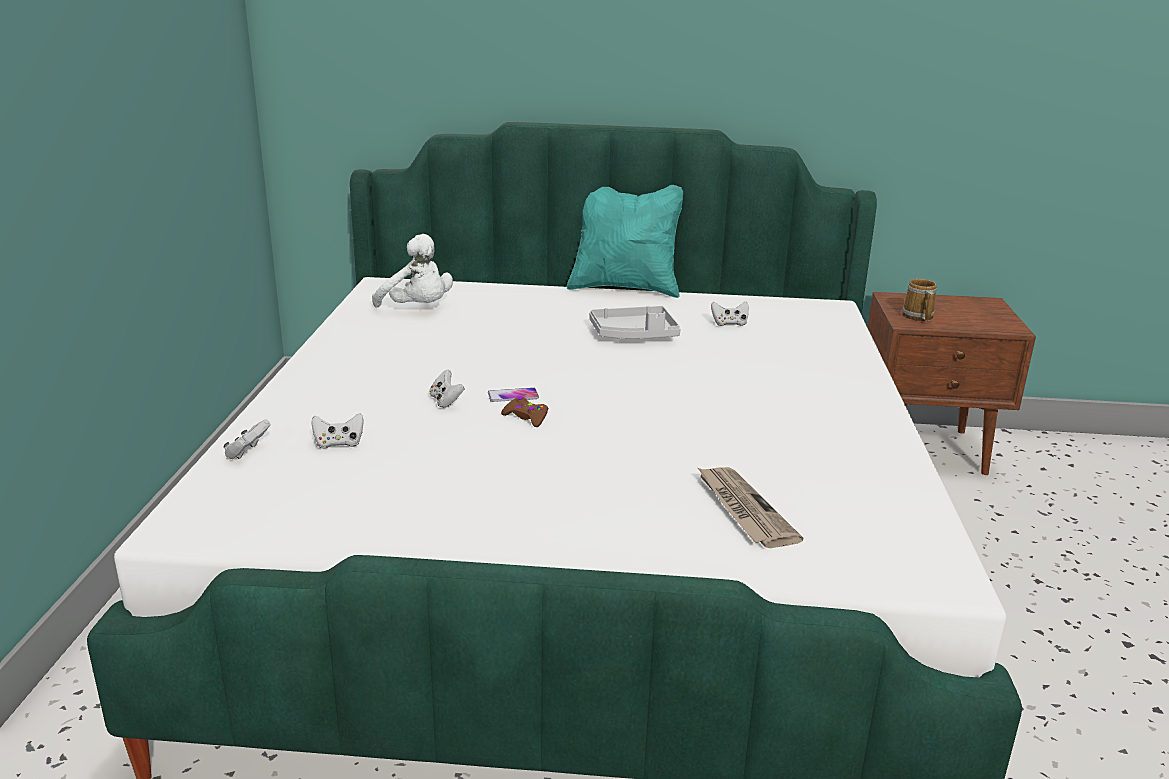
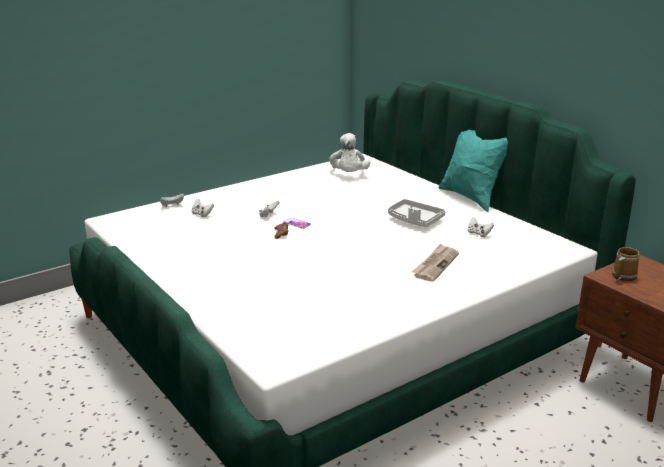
camera: 50 degrees right, 0 degrees up
(743, 509) = (270, 302): newspaper -> newspaper (435, 264)

